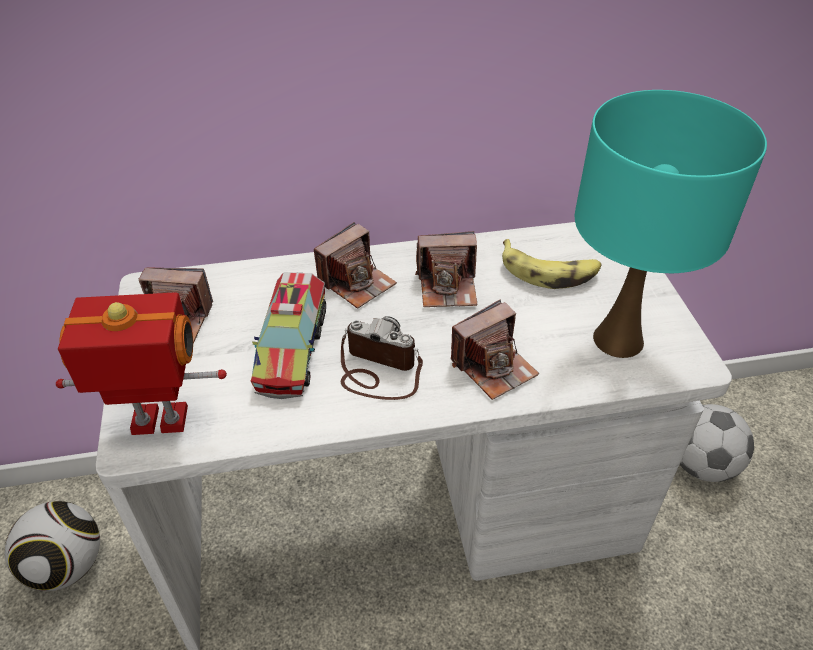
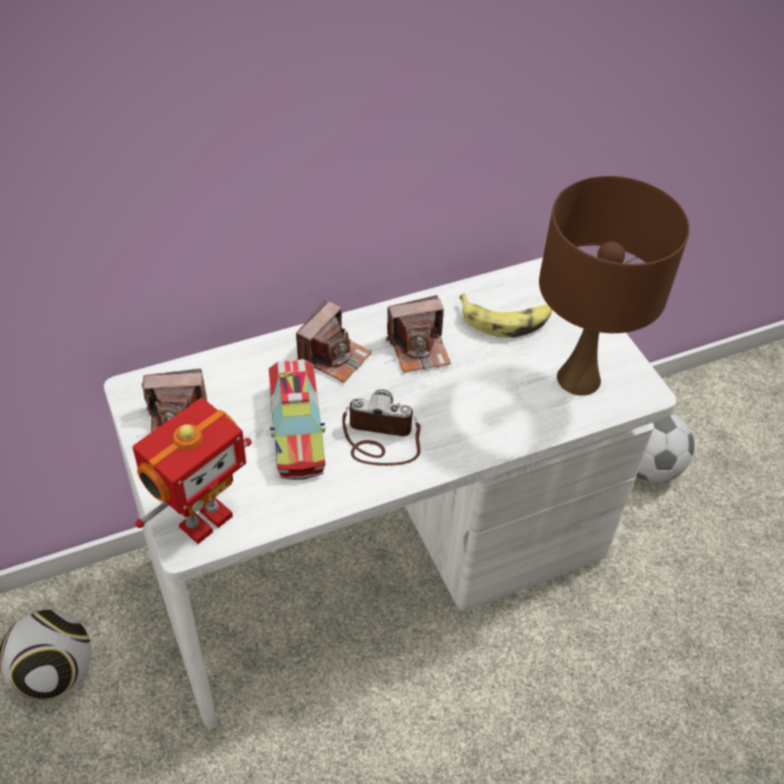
camera: 15 degrees left, 5 degrees up
(159, 423) = (203, 519): toy robot -> toy robot turned 150 degrees clockwise
(493, 367) = (479, 420): camera -> none
(618, 339) = (578, 378): turquoise table lamp -> brown table lamp

